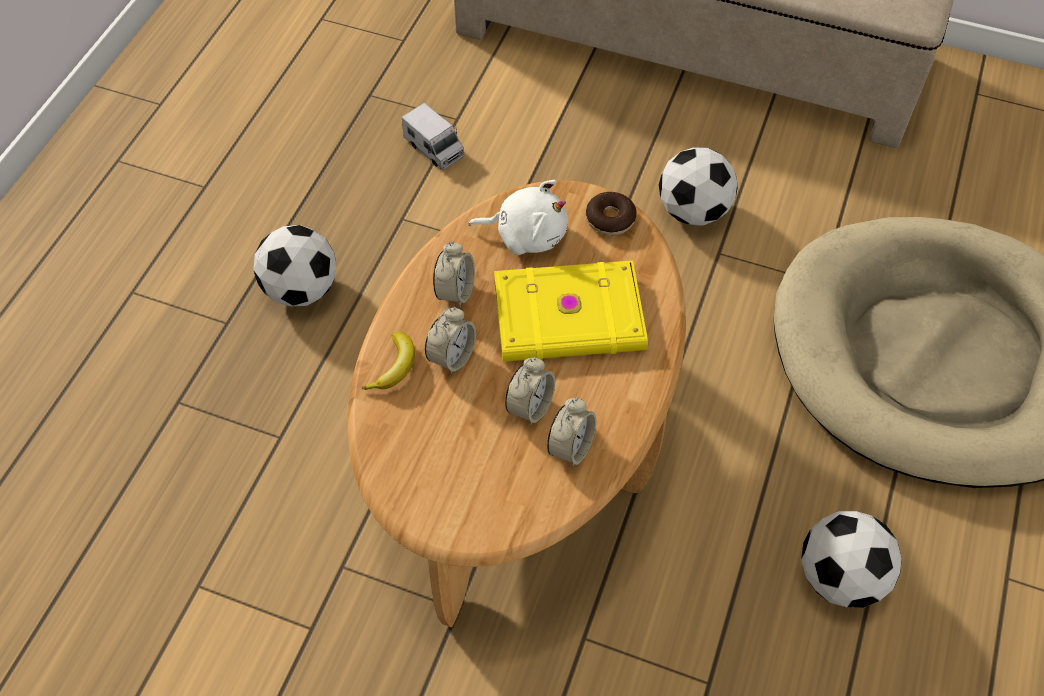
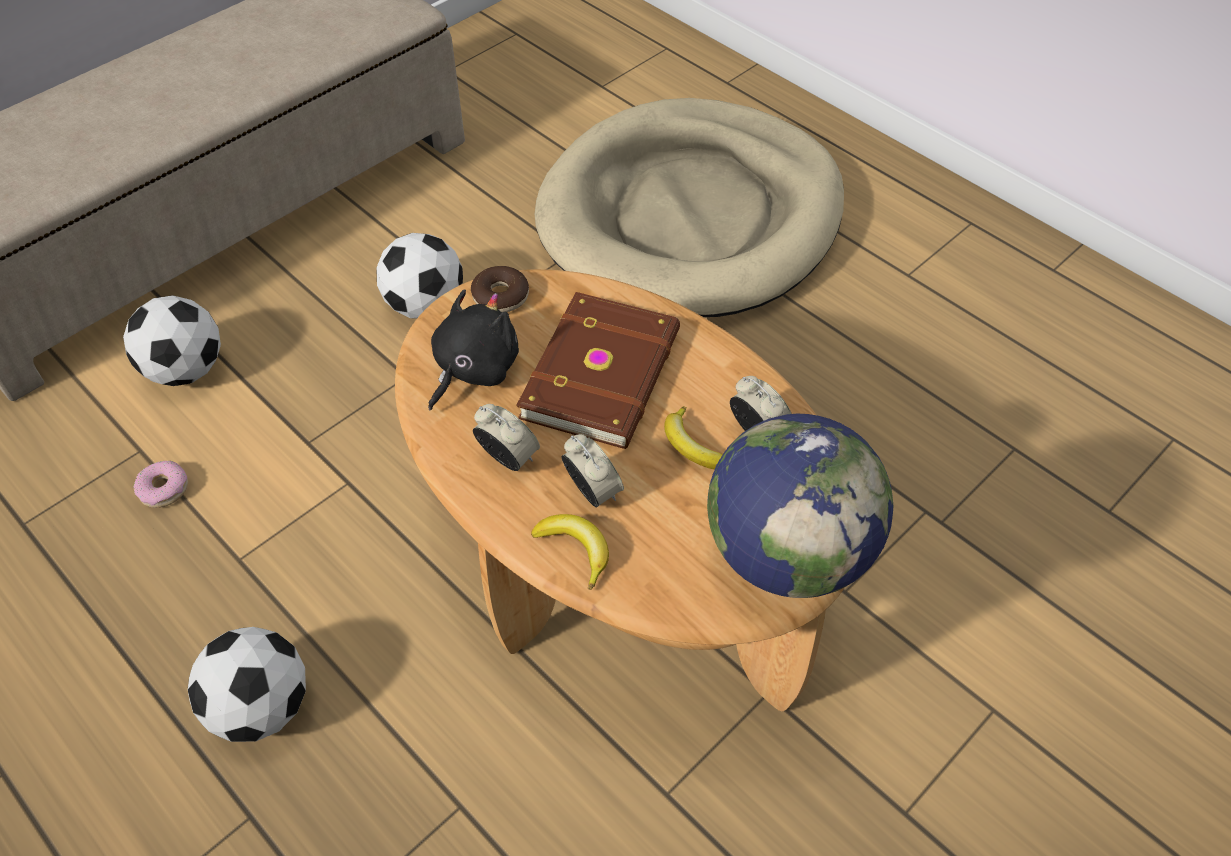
camera: 65 degrees left, 5 degrees down
(434, 148) = (164, 489): toy truck -> donut
(459, 509) = (787, 553): none -> globe
(526, 234) = (473, 369): white plush toy -> black plush toy
(530, 407) = (693, 447): alarm clock -> banana
(570, 319) = (604, 374): yellow book -> brown book
(839, 576) = (863, 375): football -> football (186, 370)

